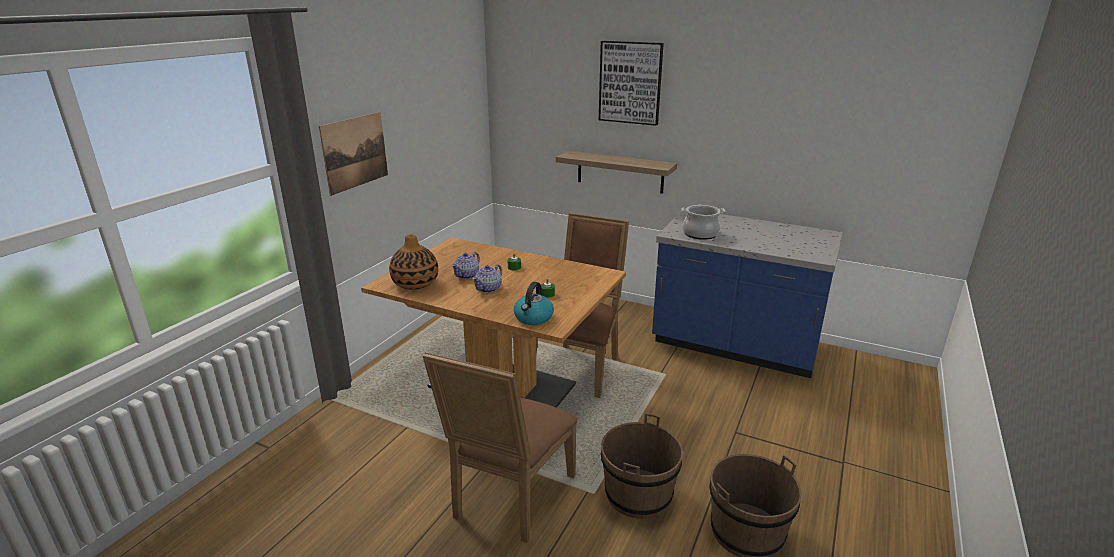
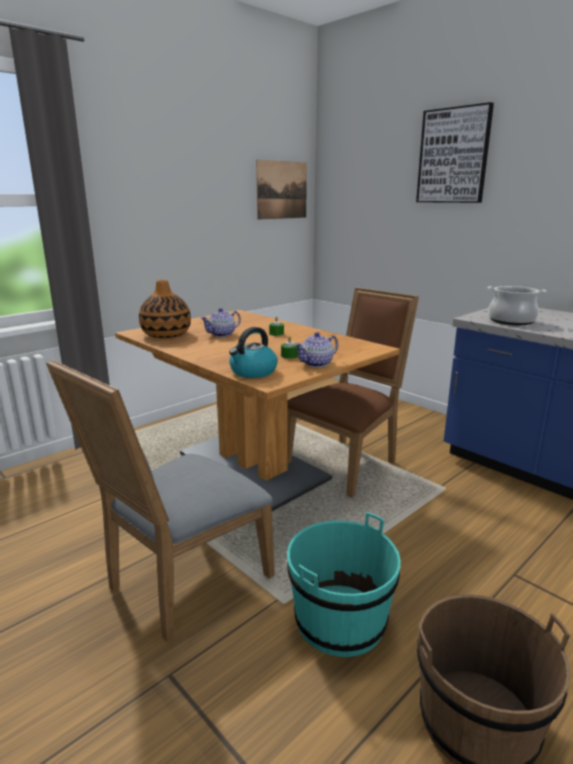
camera: 20 degrees right, 5 degrees down
(355, 152) = (143, 206): picture -> picture (282, 190)
(488, 289) = (232, 345): teapot -> teapot (317, 364)
(508, 499) = (181, 584): brown chair -> grey chair
(620, 172) = (436, 261): shelf -> none
(638, 494) = (340, 621): brown bucket -> turquoise bucket

